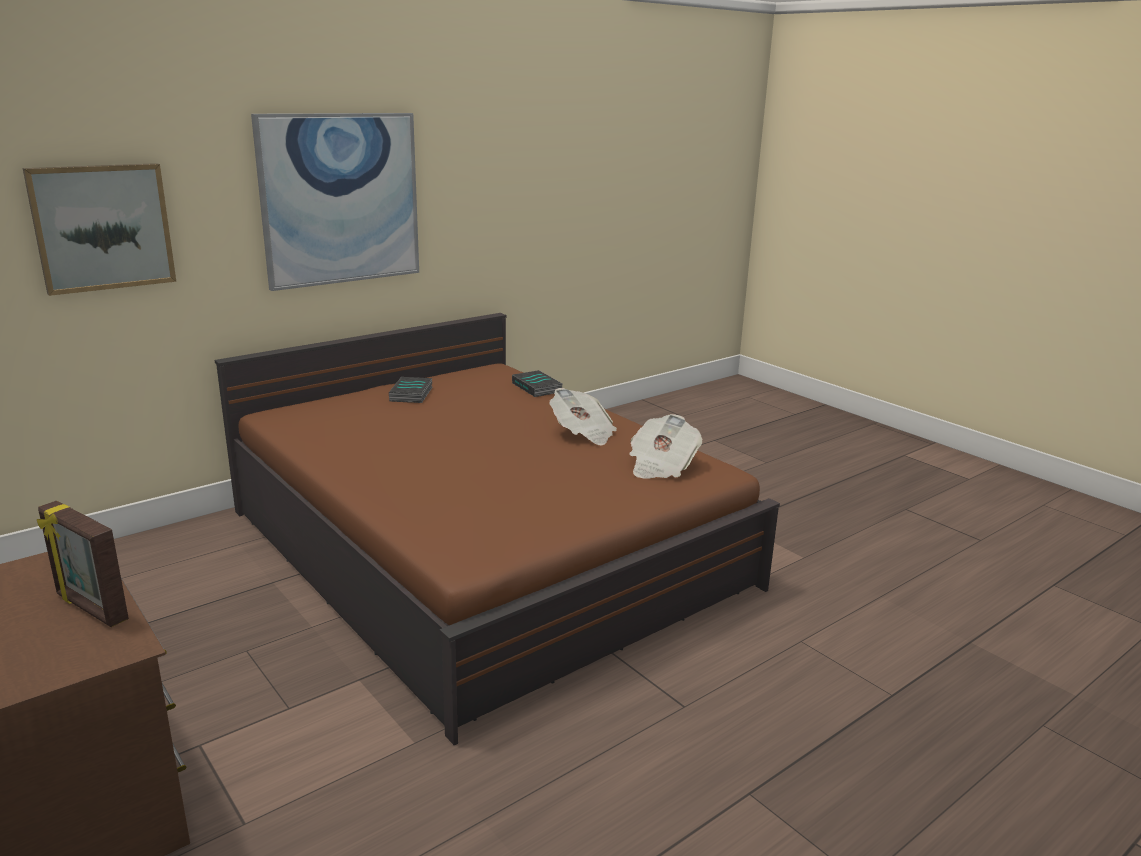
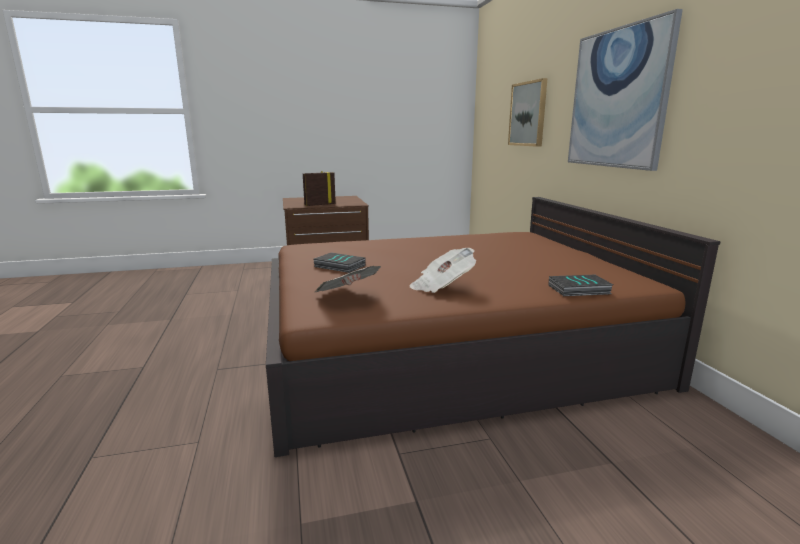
camera: 115 degrees right, 5 degrees down
(412, 394) = (561, 256): book -> book (338, 266)

